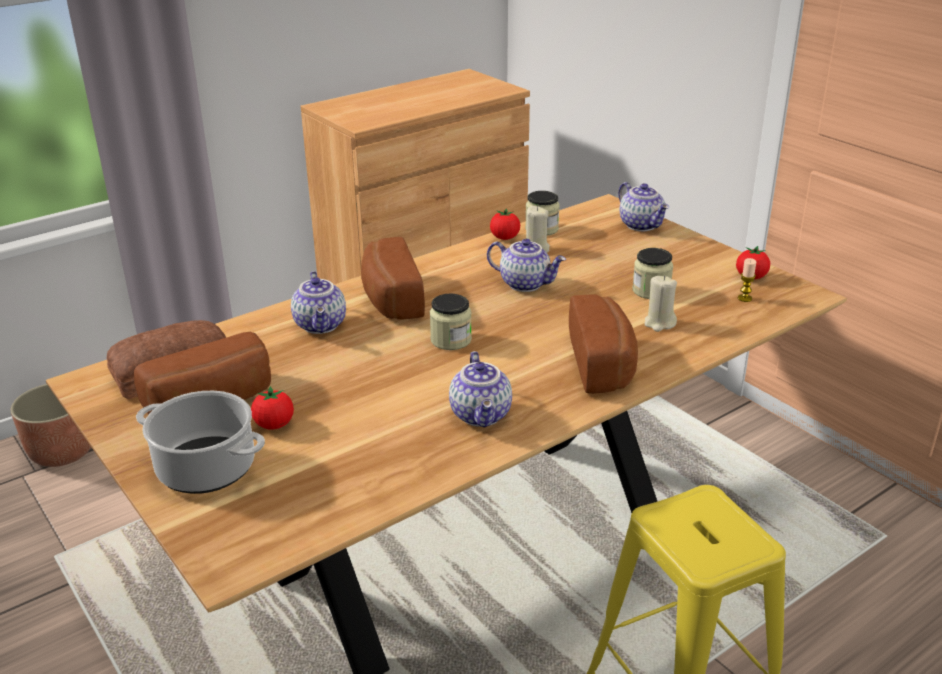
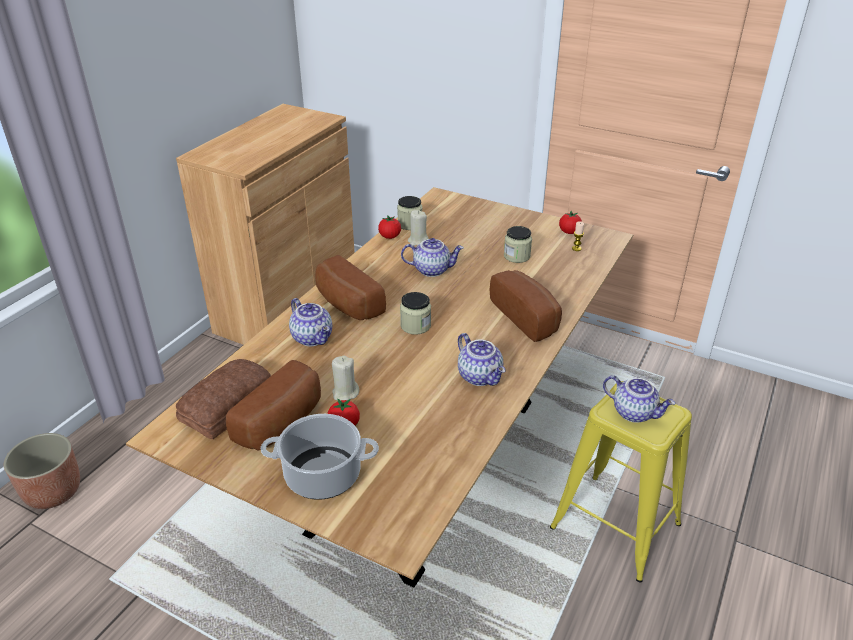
camera: 25 degrees left, 5 degrees up
(642, 225) = (474, 207): teapot -> teapot (634, 412)
(659, 323) = (539, 279): beige candle -> beige candle (345, 393)

